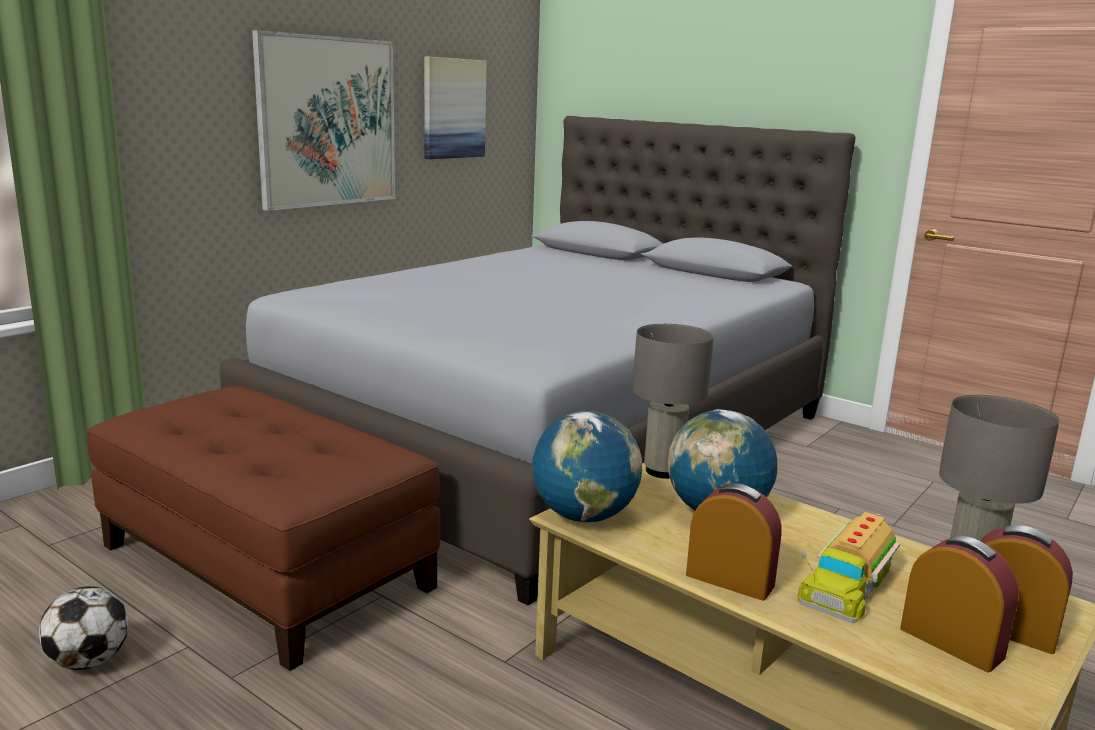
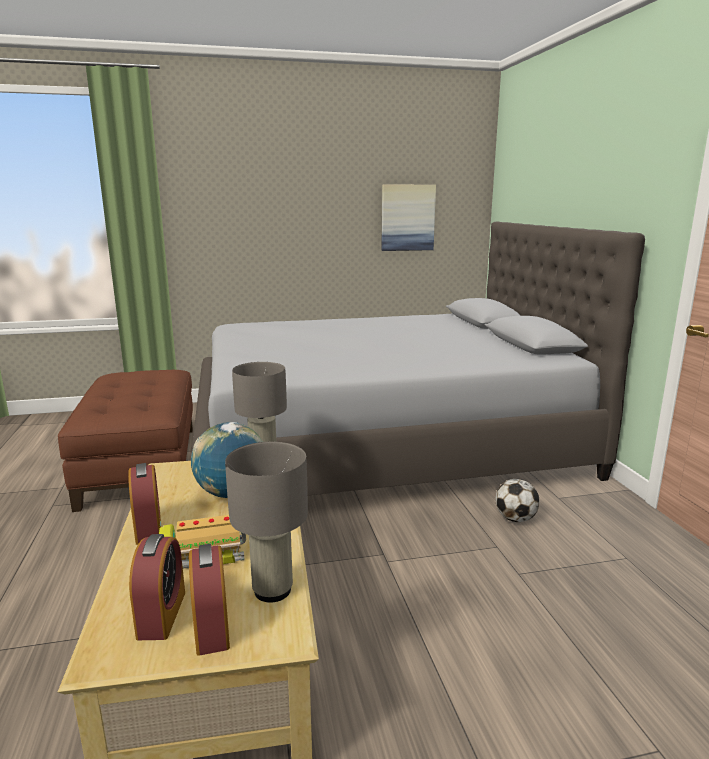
camera: 40 degrees right, 0 degrees up
(89, 661) = (29, 480): football -> football (515, 519)
(327, 122) = (304, 227): picture -> none
(584, 516) = (167, 471): globe -> none

